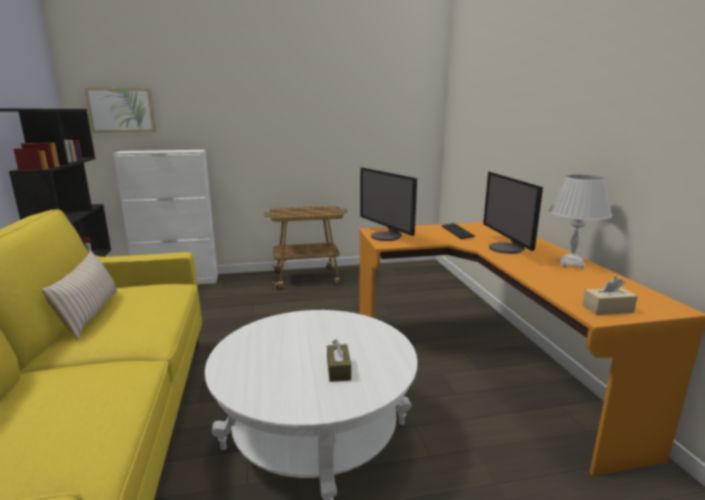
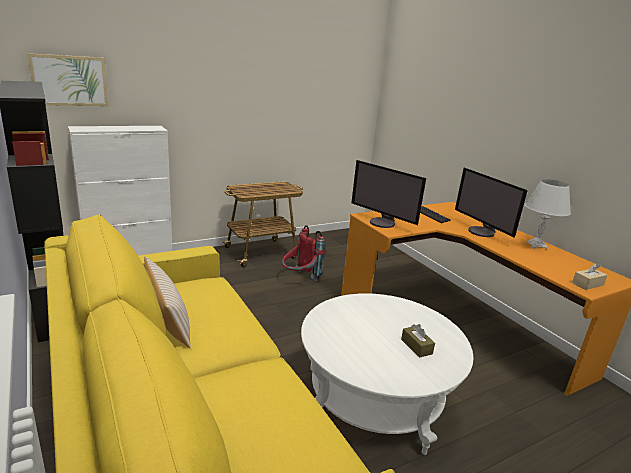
camera: 20 degrees left, 5 degrees up
(327, 304) = (300, 279): none -> red backpack

